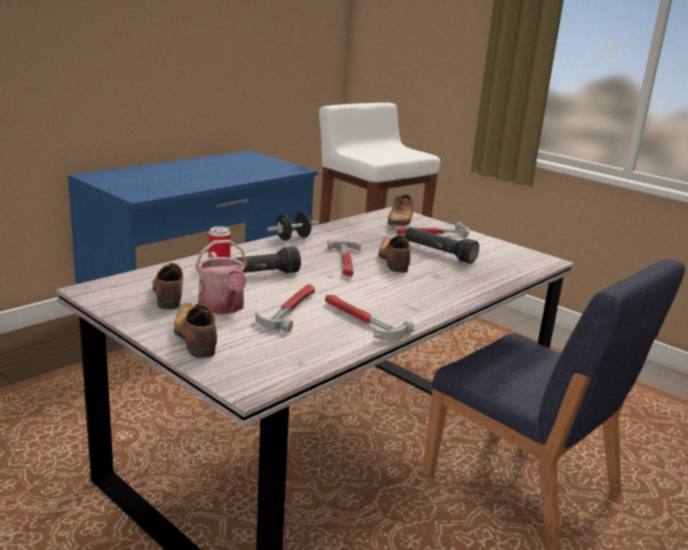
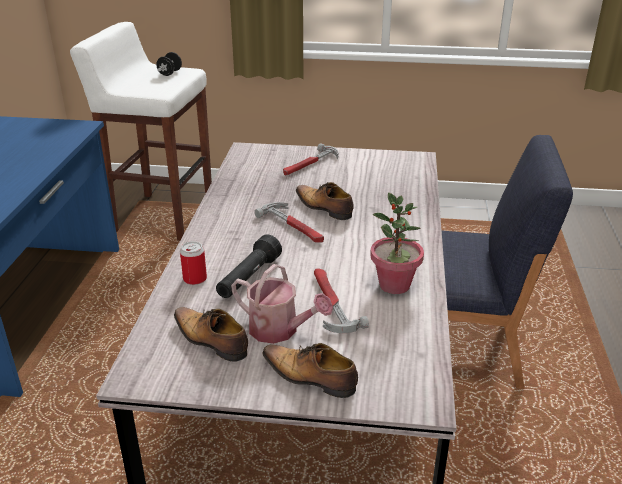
camera: 35 degrees left, 10 degrees up
(293, 238) = (212, 219): black dumbbell -> black dumbbell (170, 73)
(361, 320) = (394, 285): hammer -> potted plant
(400, 221) = (265, 159): shoe -> none
(438, 253) = (343, 184): black flashlight -> none

